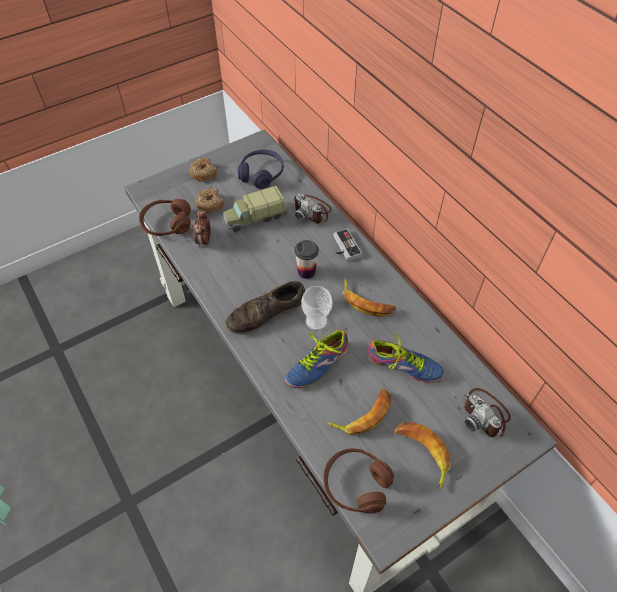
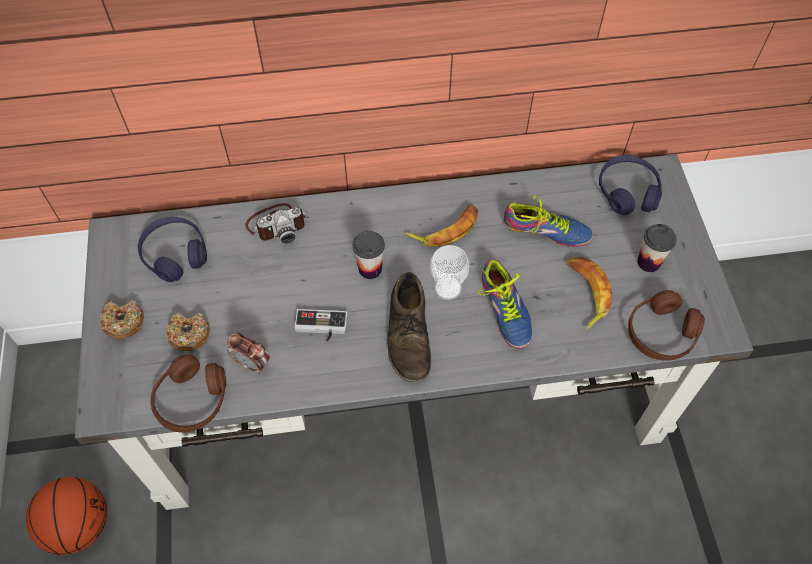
camera: 65 degrees left, 5 degrees up
(142, 262) = (79, 525): none -> basketball
(254, 218) = (248, 291): toy truck -> none
(343, 247) = (355, 217): game controller -> game controller (321, 328)
(404, 368) = (546, 233): shoe -> shoe turned 60 degrees clockwise
(422, 453) = (648, 262): banana -> cup
(485, 414) = (627, 192): camera -> purple headphones

